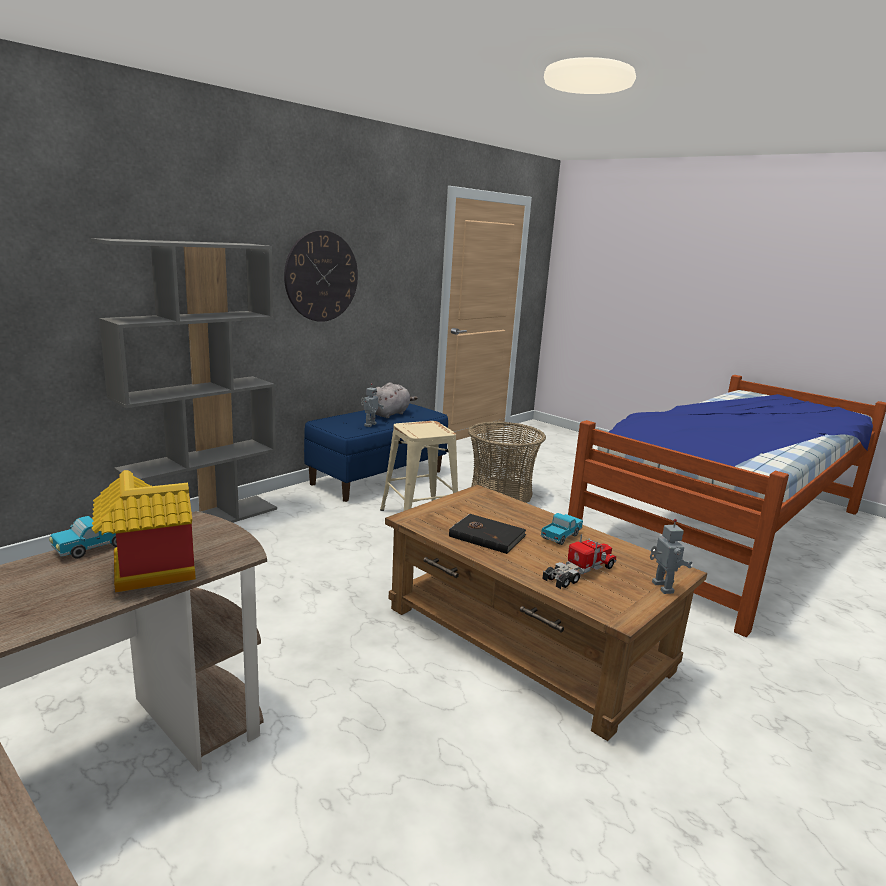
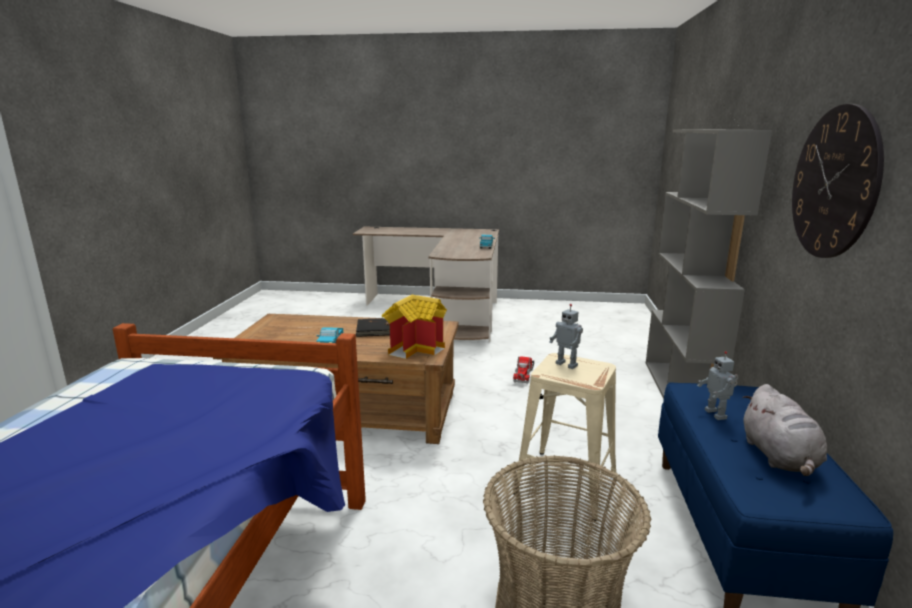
camera: 145 degrees right, 0 degrees up
(142, 573) = (453, 247): toy house -> toy house (417, 348)
(579, 573) = (305, 328): toy truck -> toy truck (524, 374)
(661, 587) = (249, 335): toy robot -> toy robot (567, 364)

